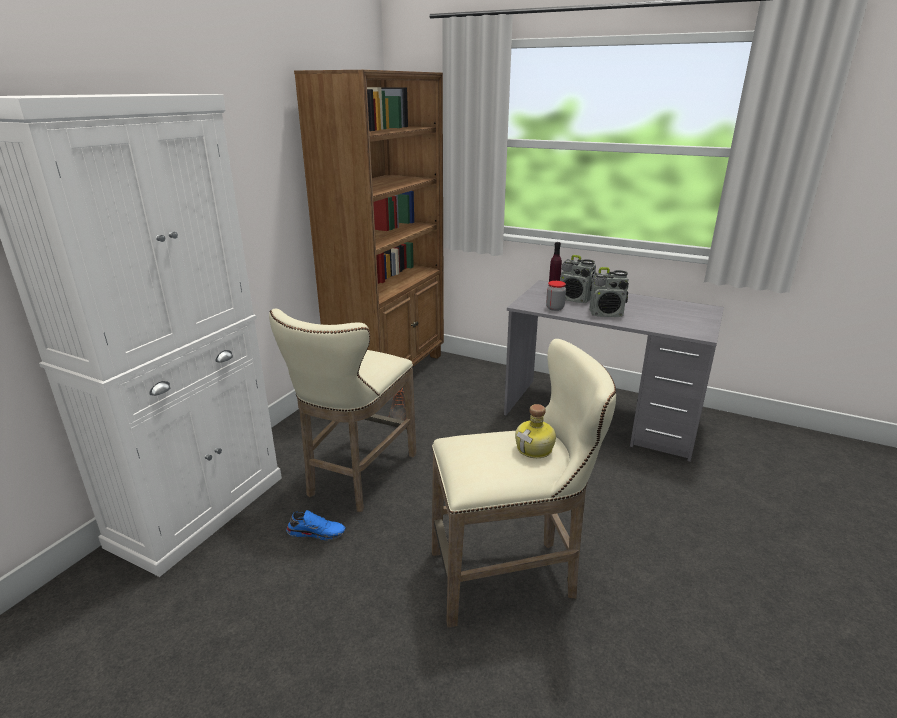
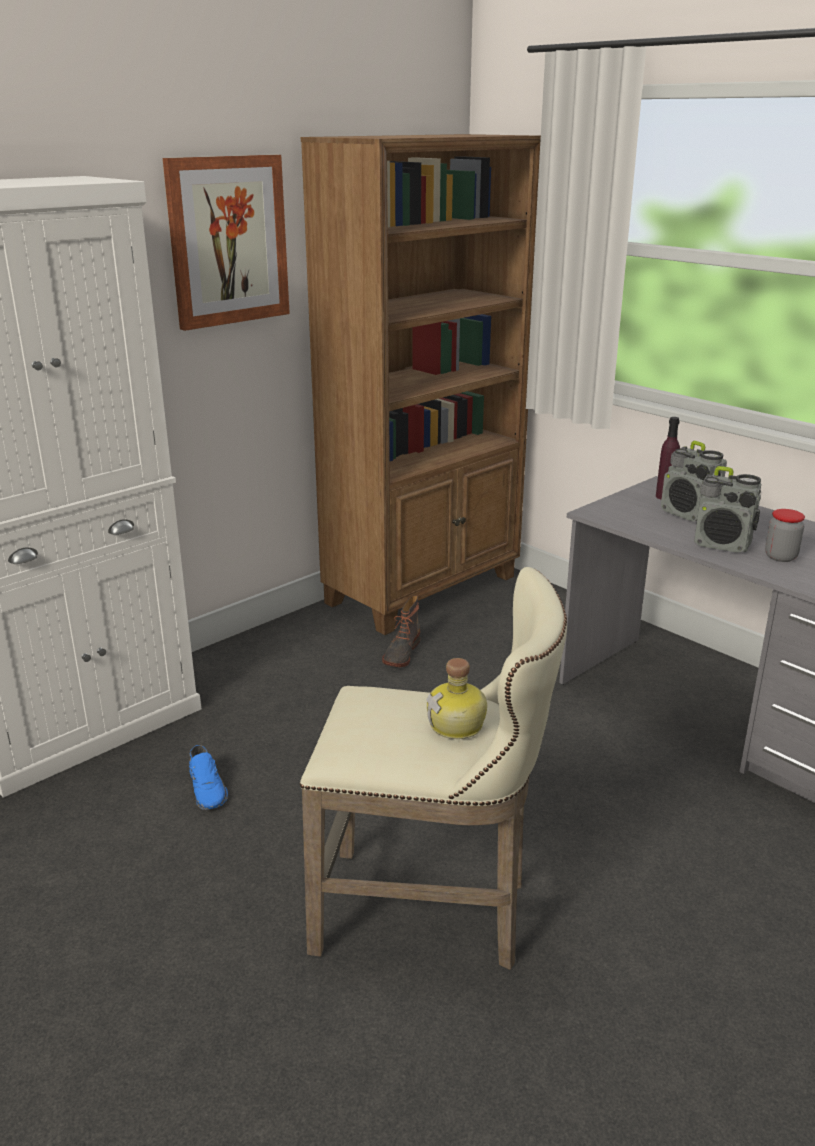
camera: 20 degrees right, 0 degrees up
(254, 144) = (228, 241): none -> picture
(317, 532) = (208, 789): blue shoe -> blue shoe turned 45 degrees clockwise
(356, 477) = (297, 728): beige stool -> none
(555, 308) = (643, 524): jar -> jar (780, 557)

